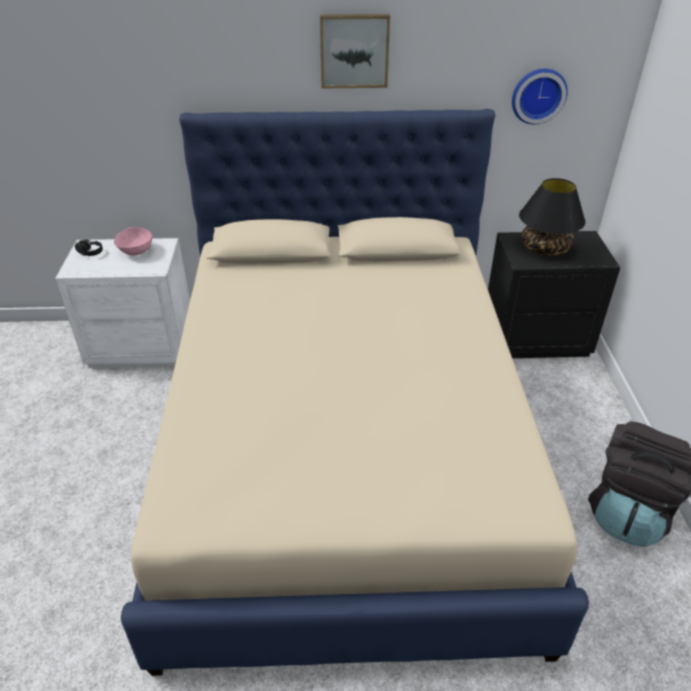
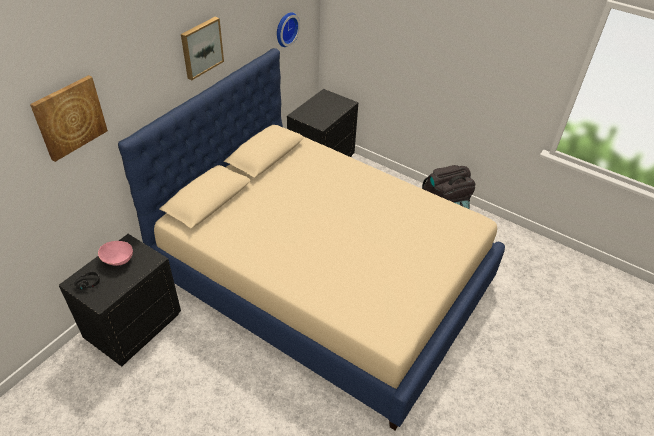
camera: 55 degrees left, 5 degrees up
(130, 51) = (69, 117): none -> picture
(142, 346) = (133, 326): white nightstand -> black nightstand
(544, 248) = (318, 111): black table lamp -> none

